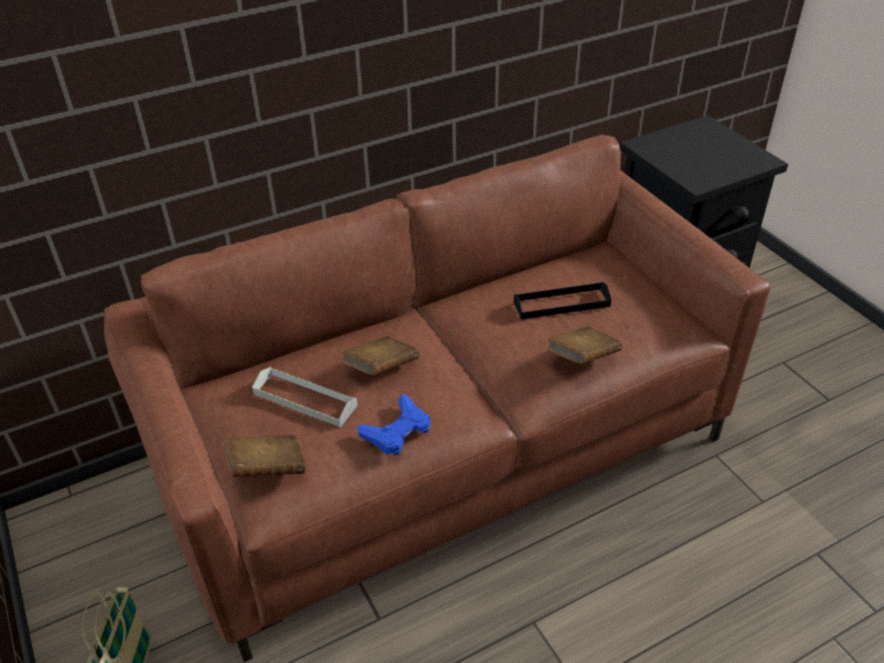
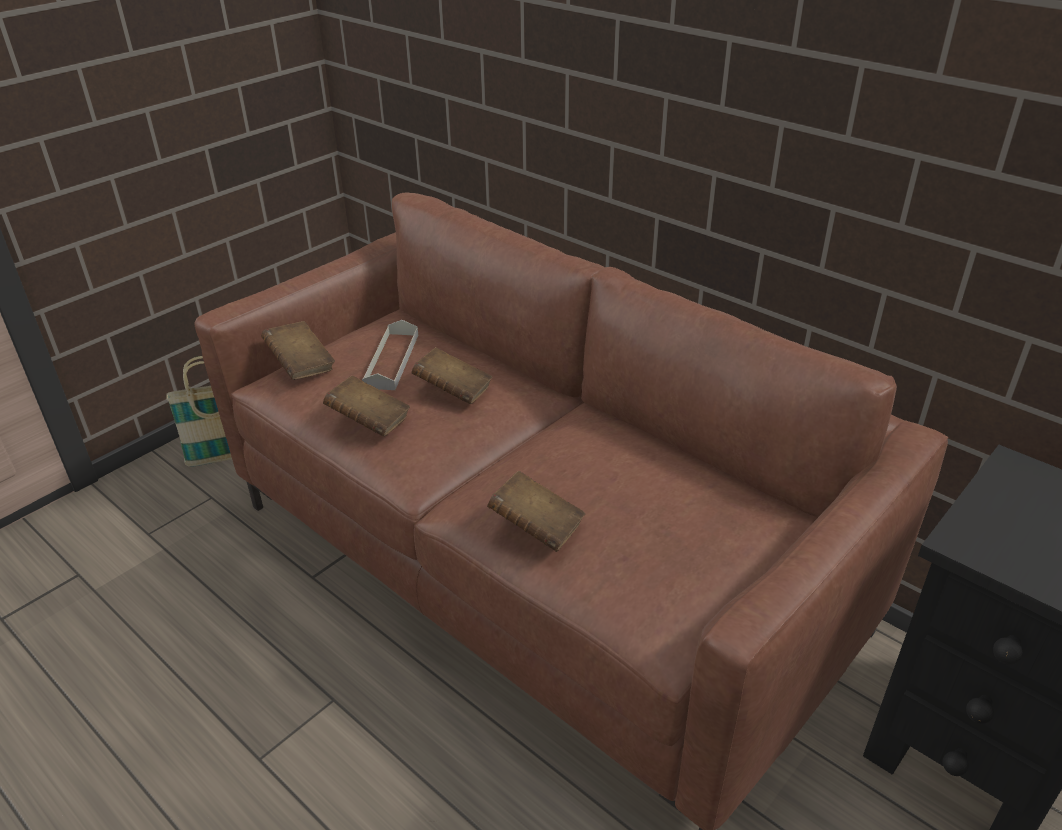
camera: 70 degrees right, 5 degrees down
(397, 431) = (369, 421): blue game controller -> brown book
(561, 303) = (630, 491): black tray -> none

